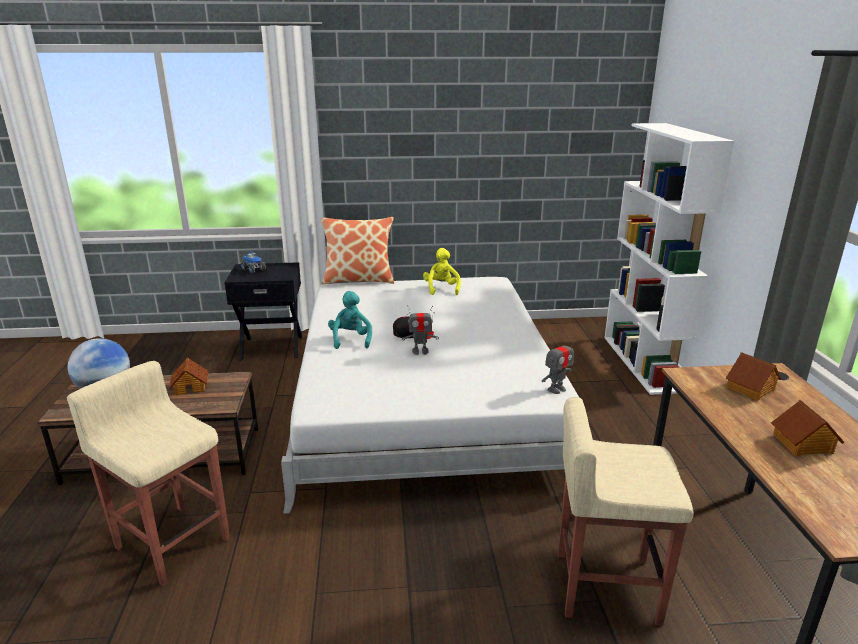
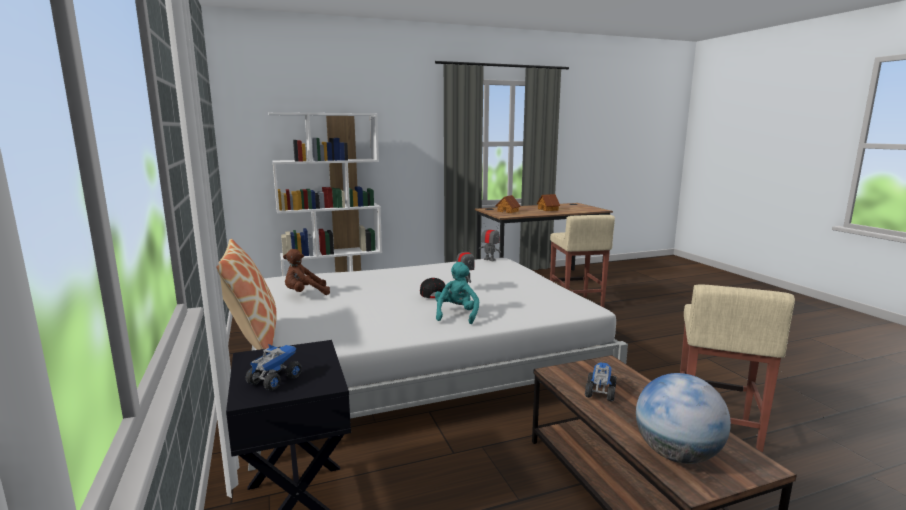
camera: 105 degrees left, 10 degrees down
(191, 387) = (600, 392): toy house -> toy truck
(351, 340) = (457, 315): turquoise plush toy -> turquoise plush toy turned 120 degrees clockwise
(441, 289) = (305, 294): yellow plush toy -> brown plush toy

